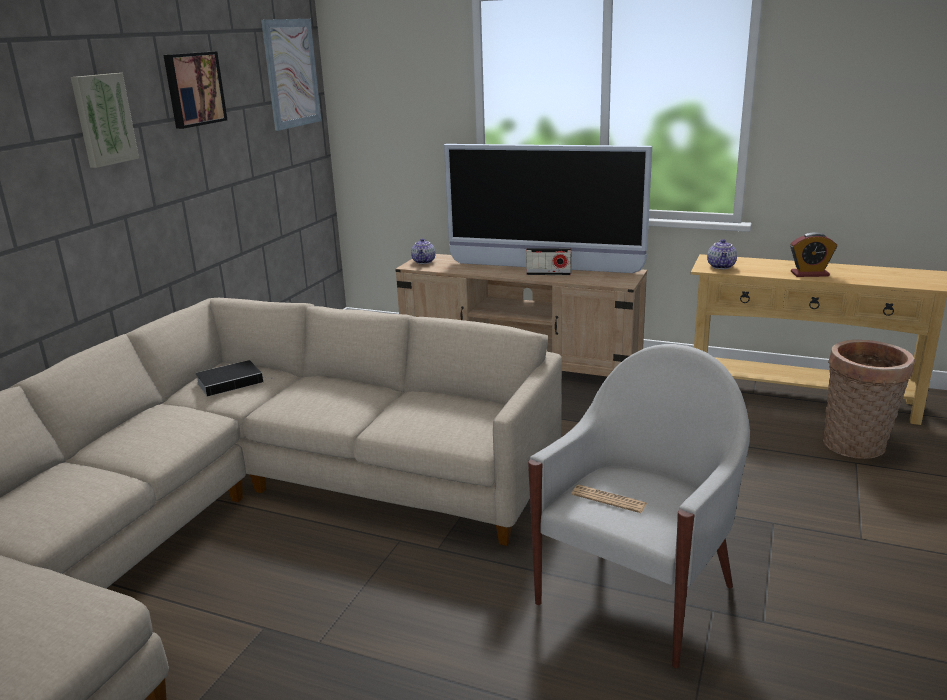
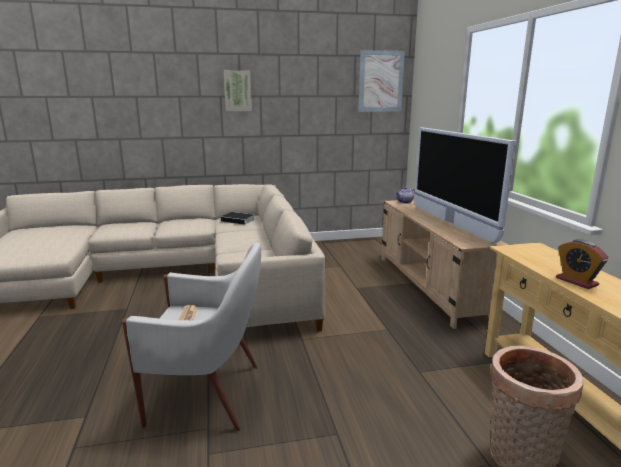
camera: 55 degrees right, 5 degrees down
(193, 89) = (298, 83): picture -> none
(548, 274) = (442, 226): radio -> none
(722, 266) = (522, 252): teapot -> none

